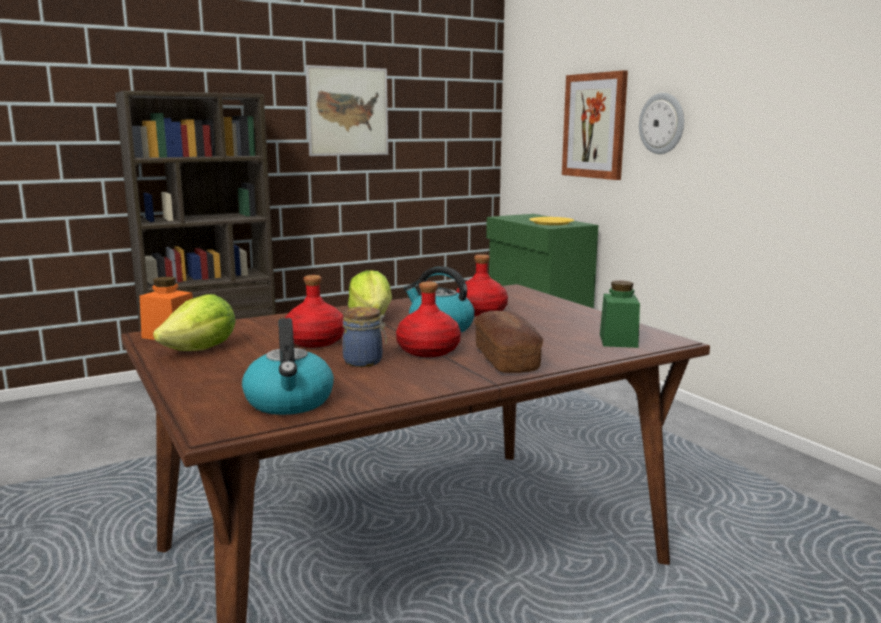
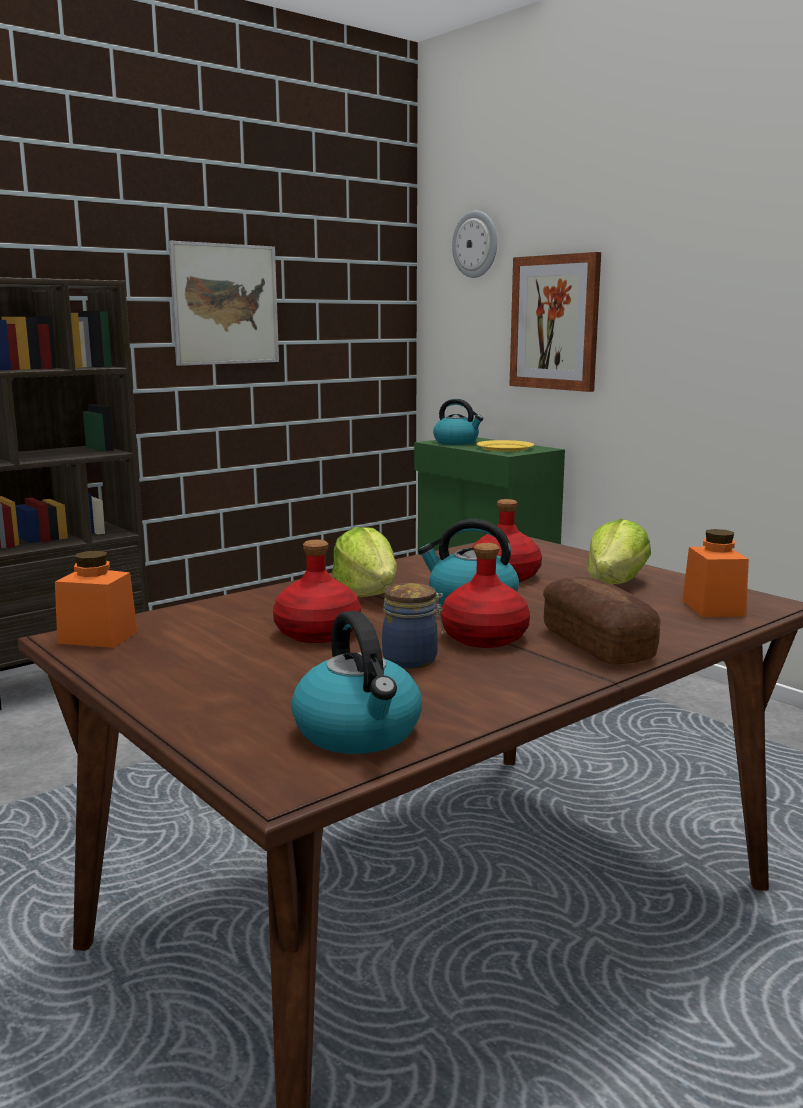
camera: 10 degrees left, 0 degrees up
(201, 350) = (164, 657): lettuce -> lettuce (616, 583)
(518, 217) = (457, 442): none -> kettle
(618, 340) = (713, 608): green jar -> orange jar
(662, 123) = (652, 320): wall clock -> wall clock (476, 244)

